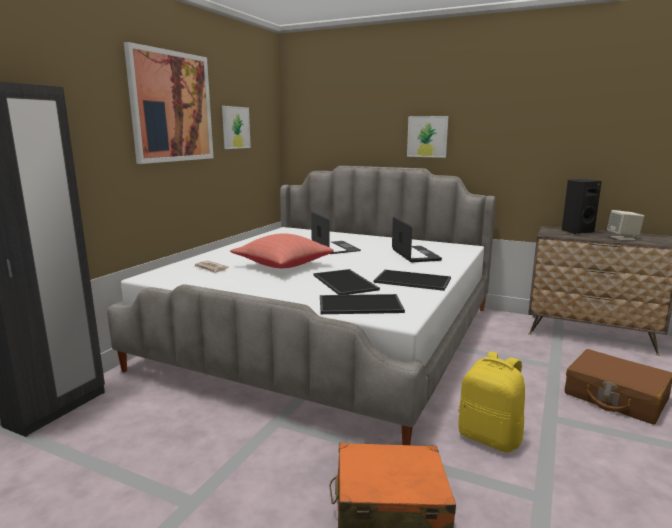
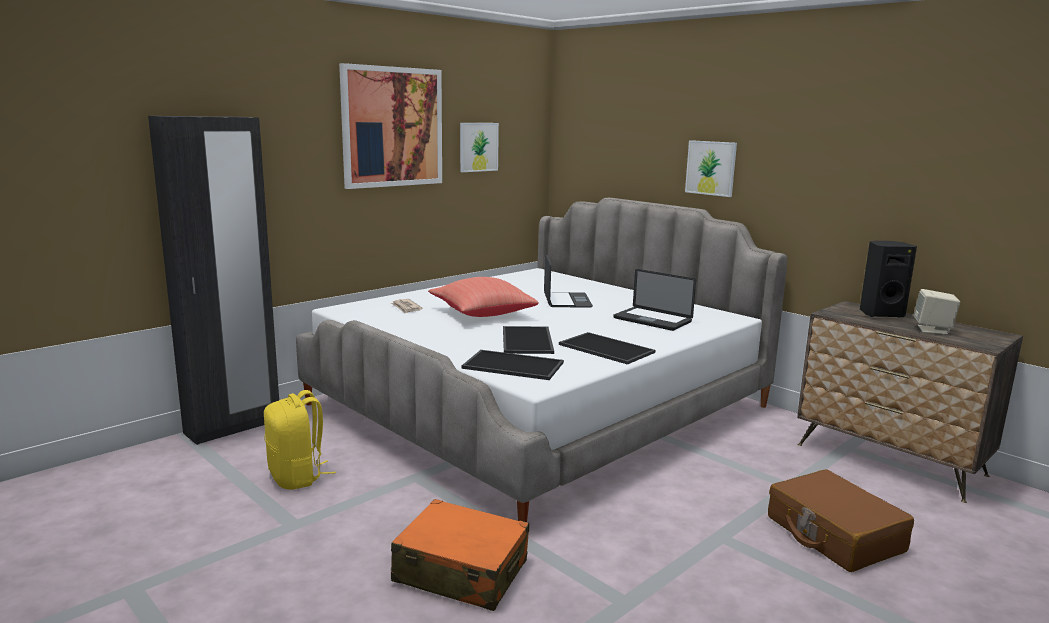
camera: 20 degrees right, 0 degrees up
(415, 255) = (652, 320): laptop -> laptop turned 120 degrees clockwise
(490, 437) = (626, 539): yellow backpack -> yellow backpack (297, 477)

